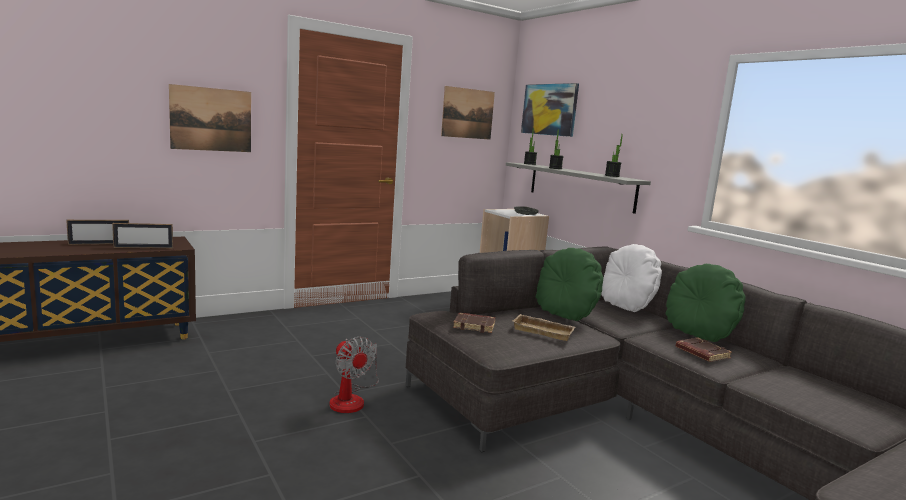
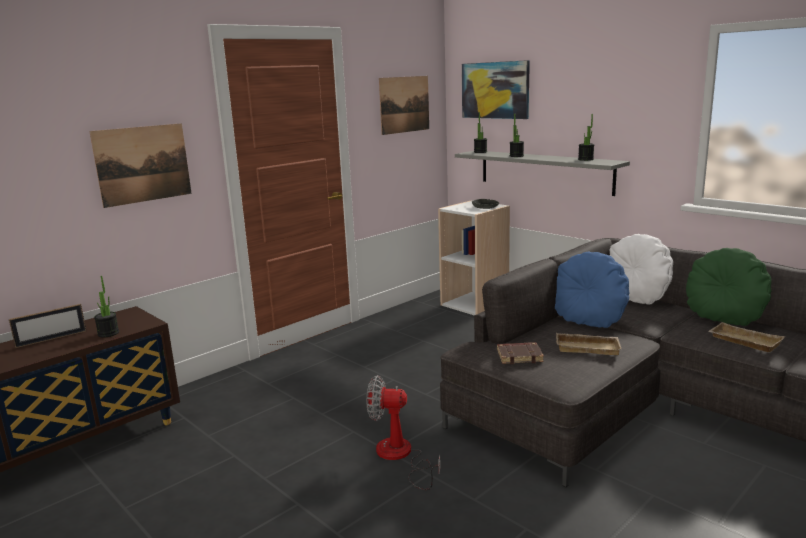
camera: 10 degrees left, 5 degrees up
(143, 247) = (108, 333): picture frame -> potted plant
(352, 398) = (400, 456): fan -> fan turned 150 degrees clockwise
(565, 315) = (588, 322): green pillow -> blue pillow
(701, 353) = (743, 341): brown book -> beige tray

